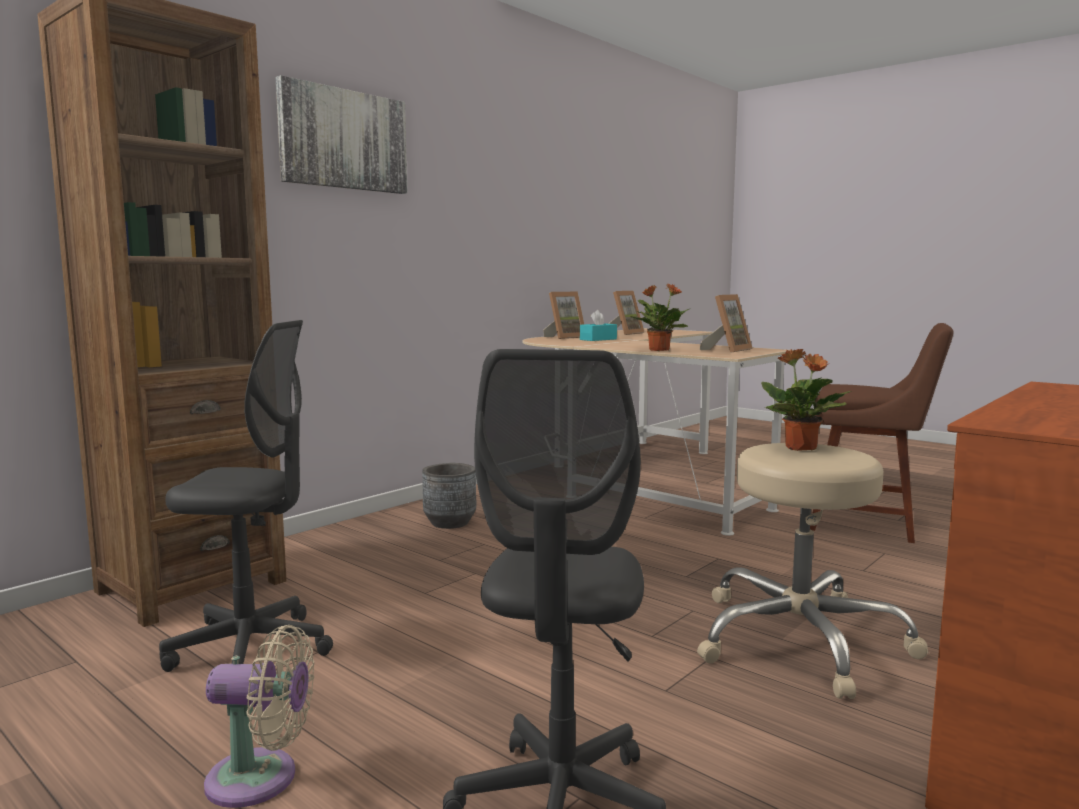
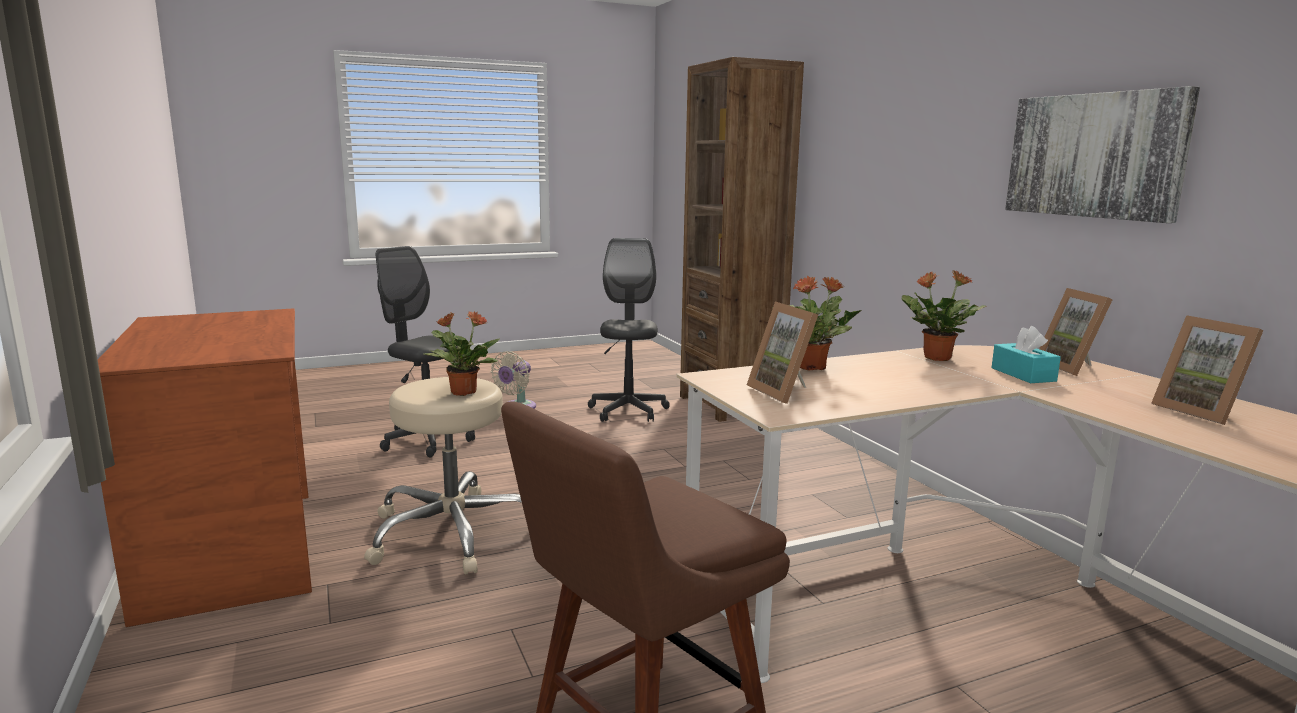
camera: 115 degrees right, 5 degrees up
(251, 650) = (628, 411): grey office chair -> grey office chair turned 150 degrees clockwise
(343, 140) = (886, 102): picture -> picture (1095, 155)
(450, 522) = (819, 476): grey planter -> none
(582, 343) = (935, 358): none -> potted plant

